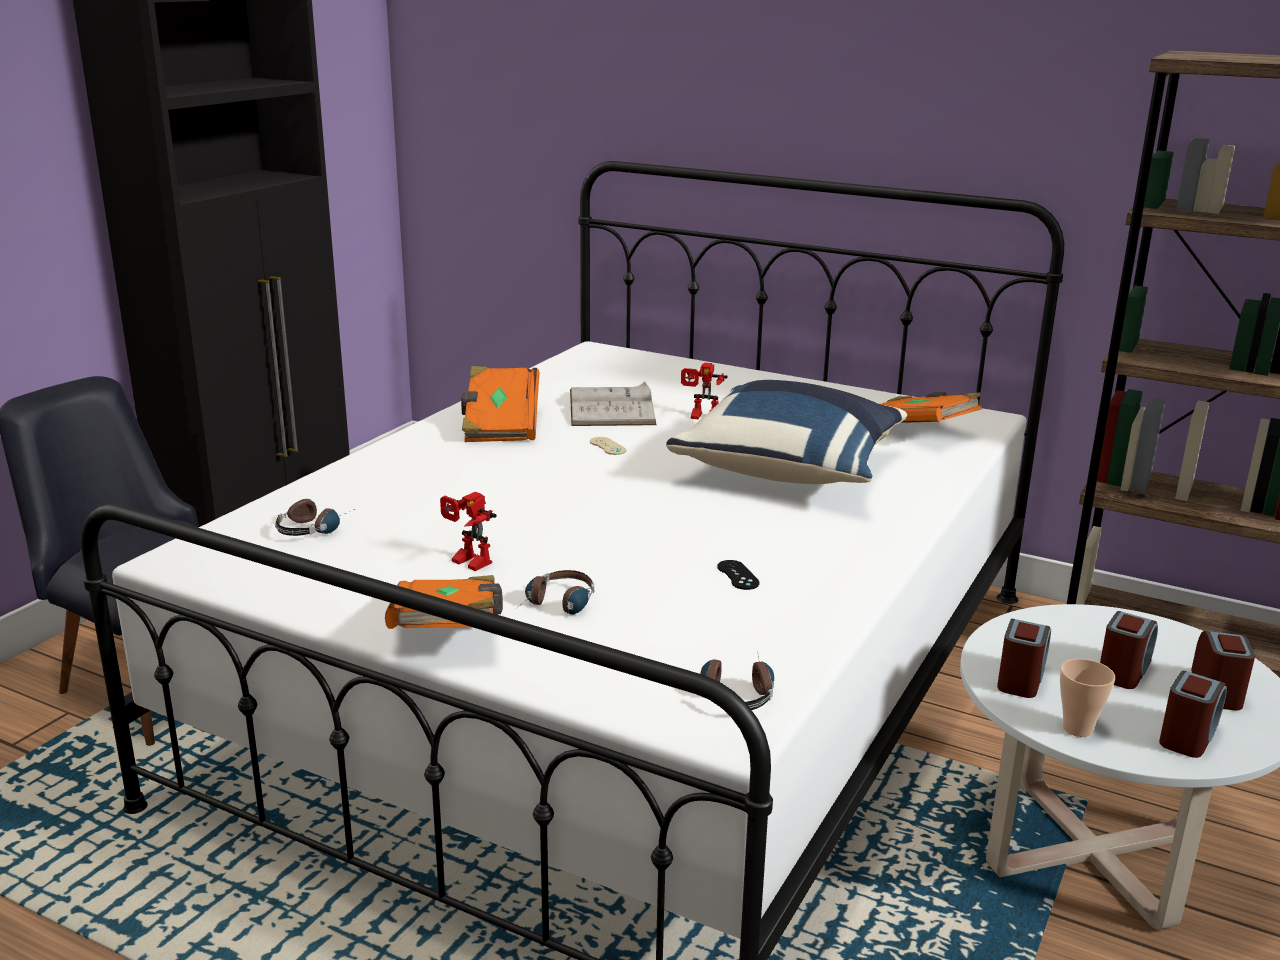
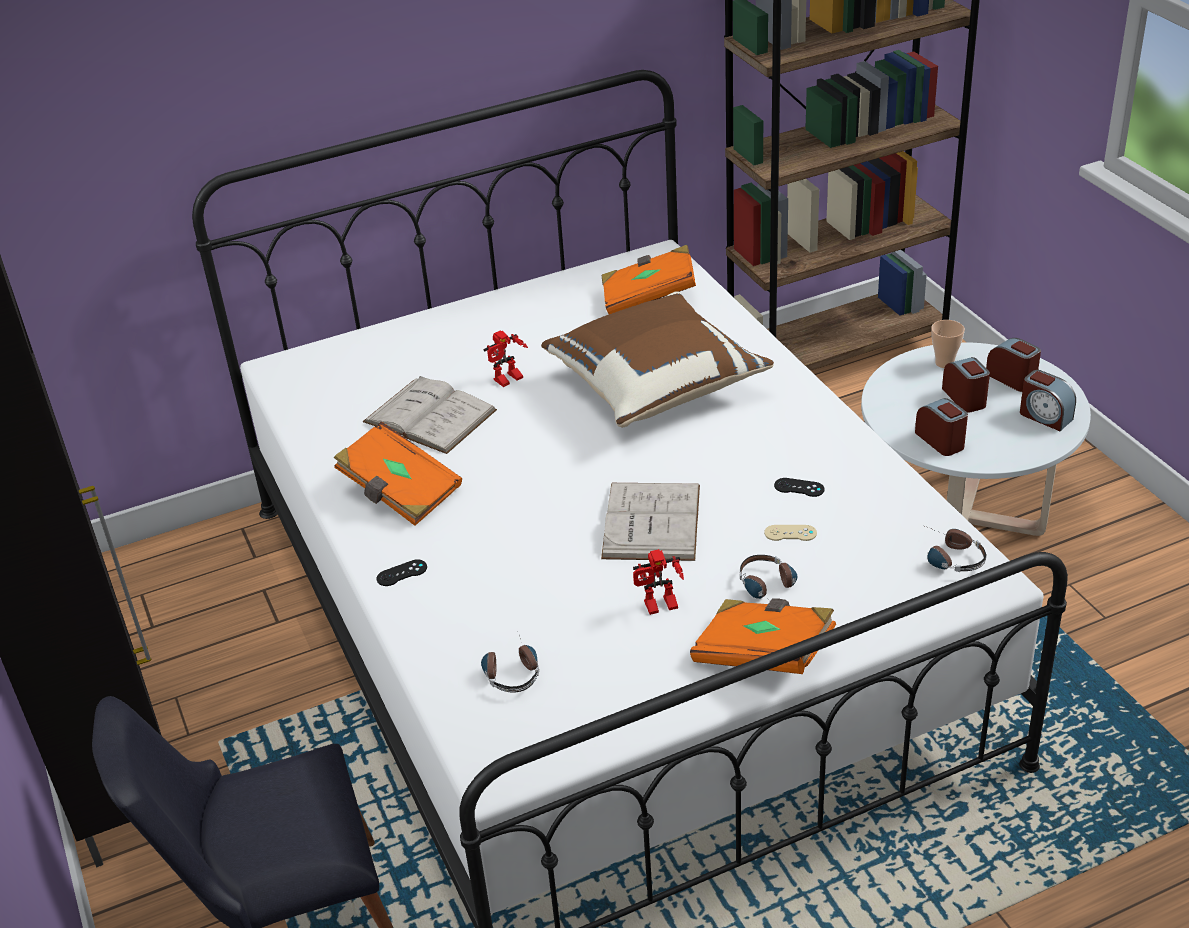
camera: 50 degrees left, 15 degrees up
(399, 455) = (402, 573): none -> black game controller
(588, 524) = (651, 521): none -> white book
(607, 446) = (513, 452): beige game controller -> beige game controller (790, 533)
(791, 469) = (654, 385): blue pillow -> brown pillow
(1077, 728) = (1007, 450): cup -> cup (944, 363)
(1188, 736) = (1045, 416): alarm clock -> alarm clock turned 150 degrees clockwise

